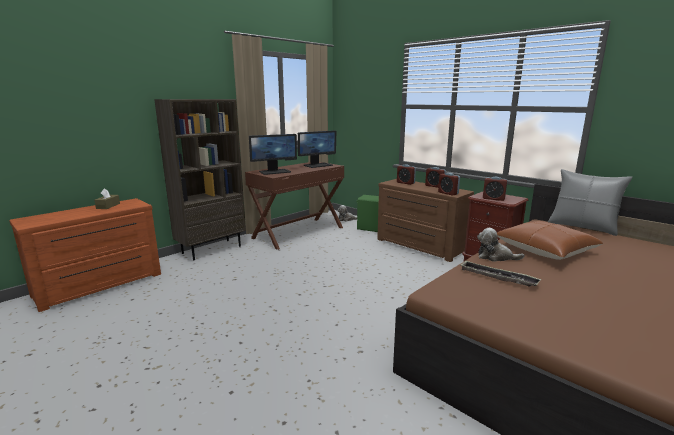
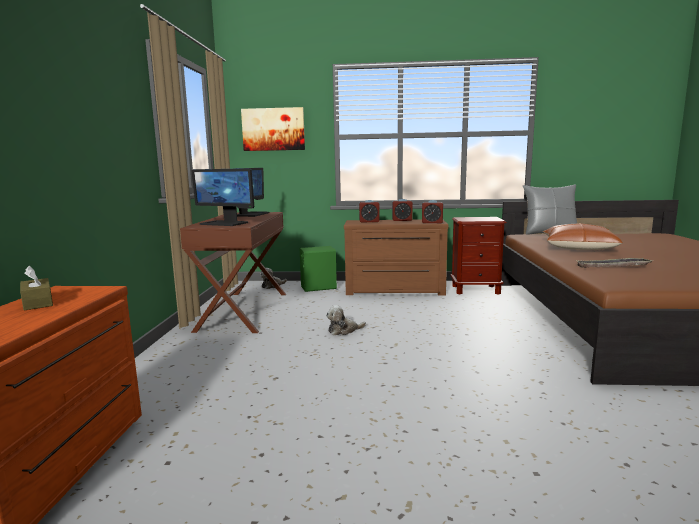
camera: 40 degrees left, 5 degrees down
(212, 249) = (158, 360): brown bookcase -> none
(275, 172) = (225, 223): monitor -> monitor turned 90 degrees clockwise
(362, 98) = (273, 129): none -> picture
(493, 199) = (480, 220): alarm clock -> none
(495, 257) = (570, 257): plush toy -> plush toy (343, 330)

